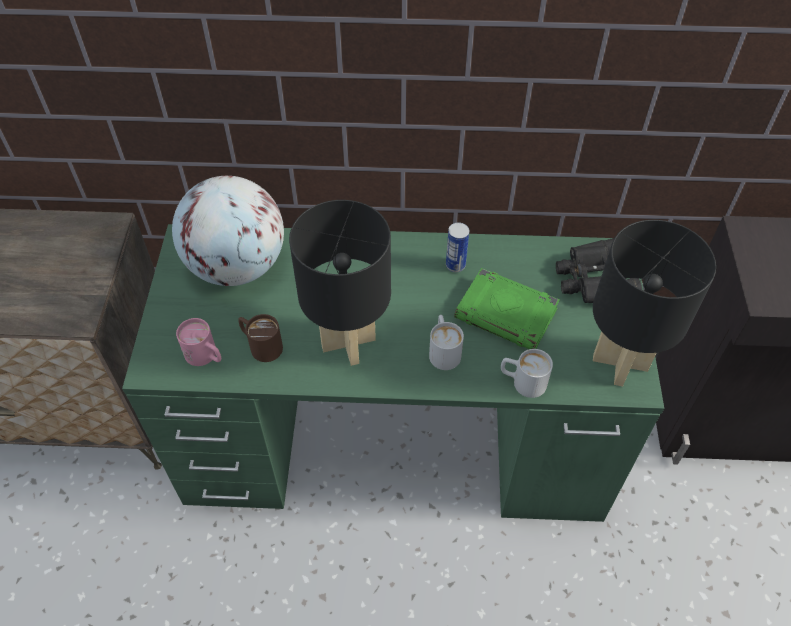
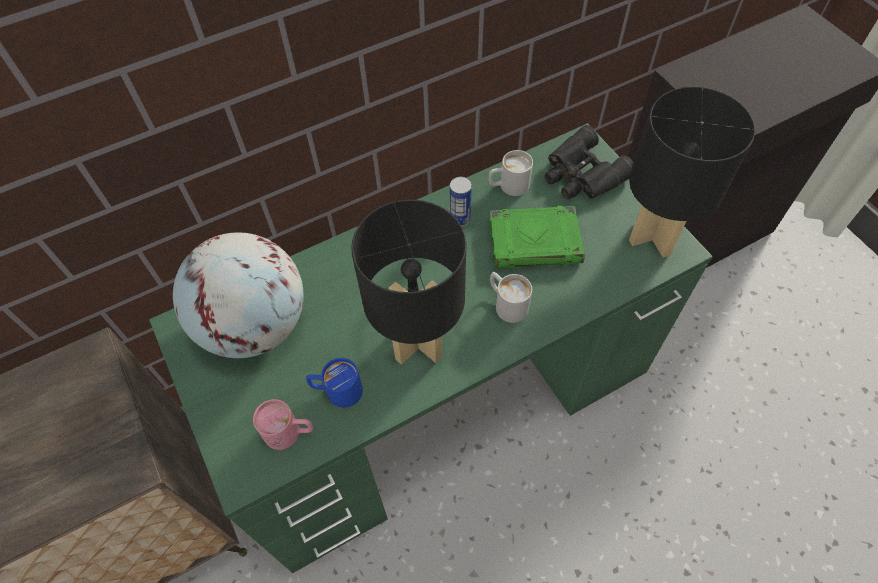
camera: 30 degrees left, 5 degrees up
(261, 345) = (337, 391): brown mug -> blue mug
(522, 382) = (591, 295): white mug -> white mug (508, 186)

